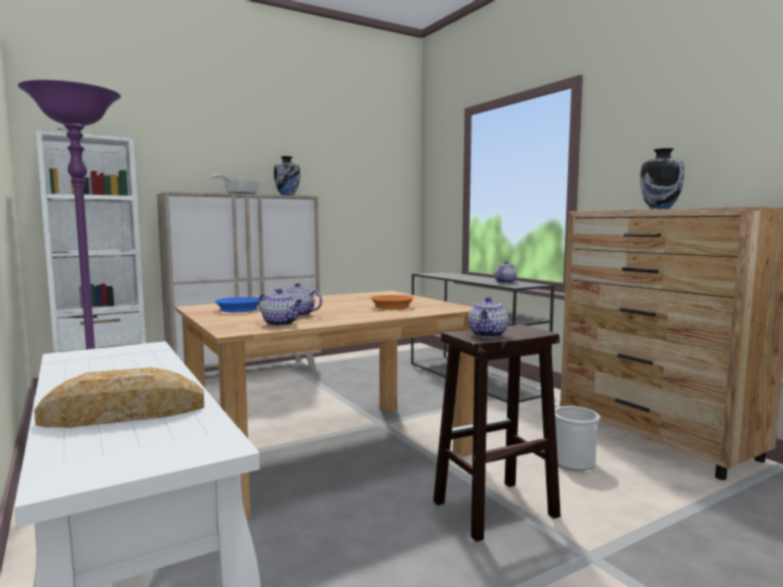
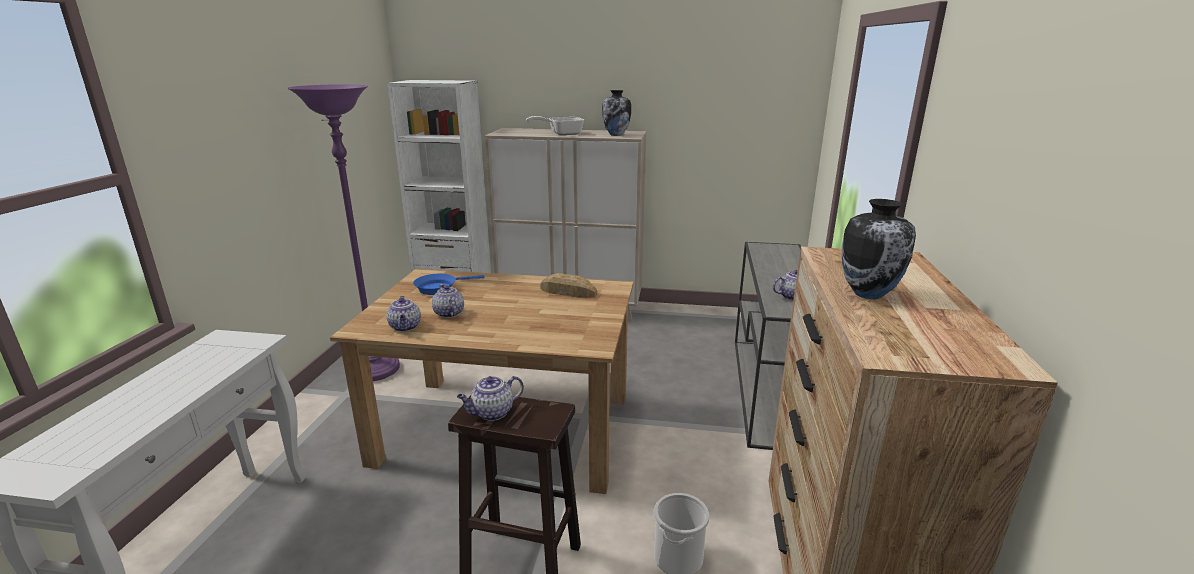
camera: 40 degrees right, 15 degrees up
(124, 414) = (103, 425): bread -> bread (568, 292)
(390, 306) = (547, 321): orange frying pan -> none

